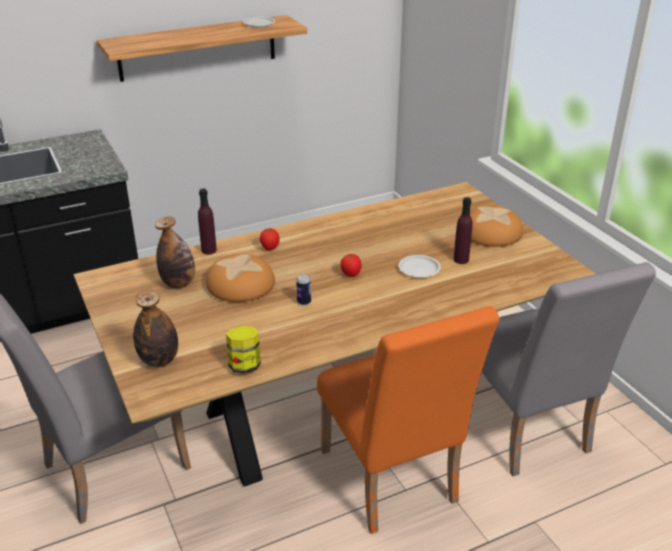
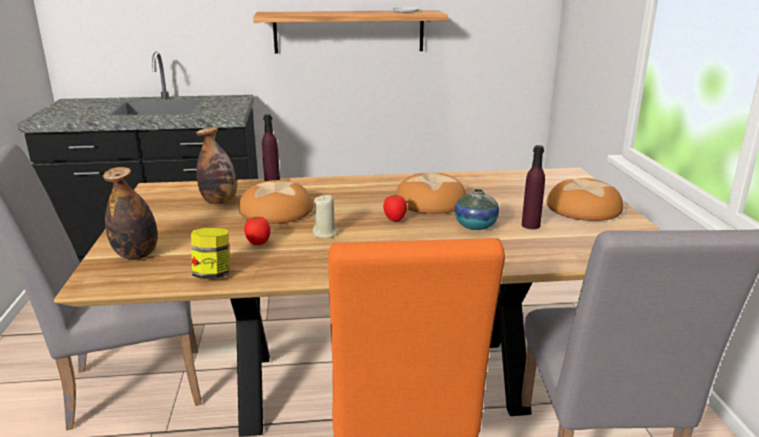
camera: 20 degrees right, 10 degrees down
(269, 249) = (330, 189): tomato -> tomato (258, 244)
(304, 302) = (325, 233): can -> beige candle
(366, 247) = (430, 201): none -> bread
(419, 269) = (475, 226): white plate -> vase

